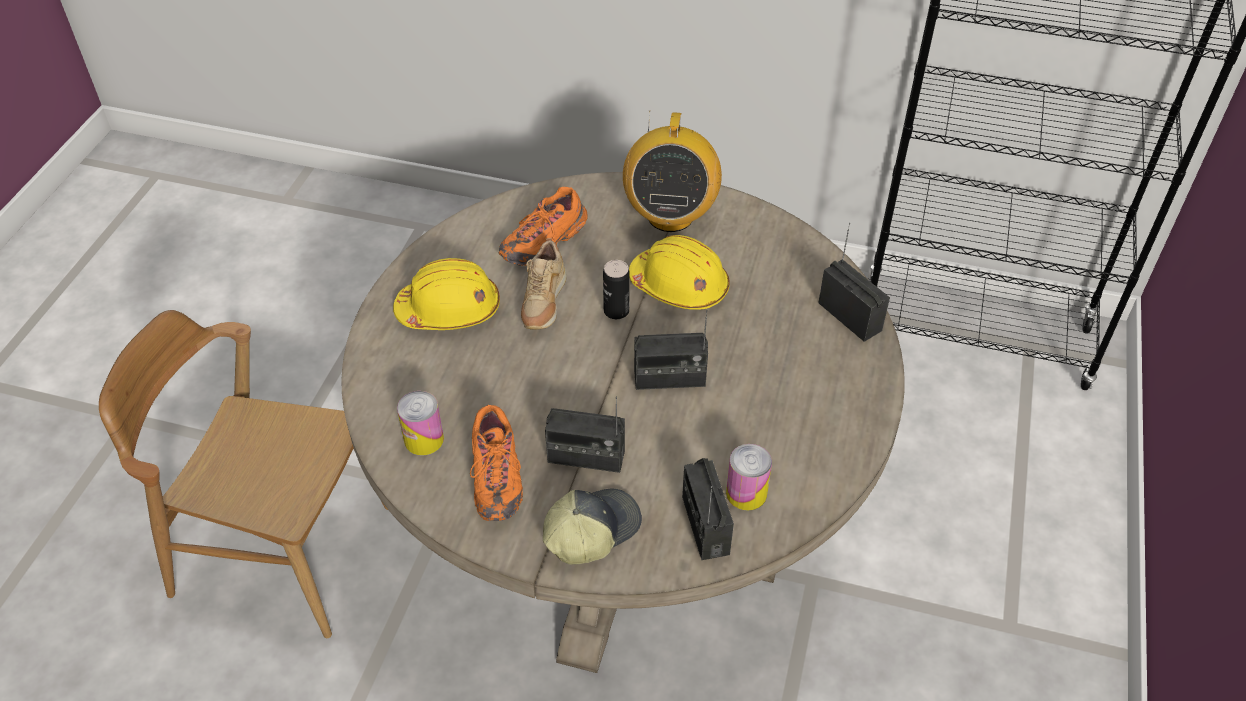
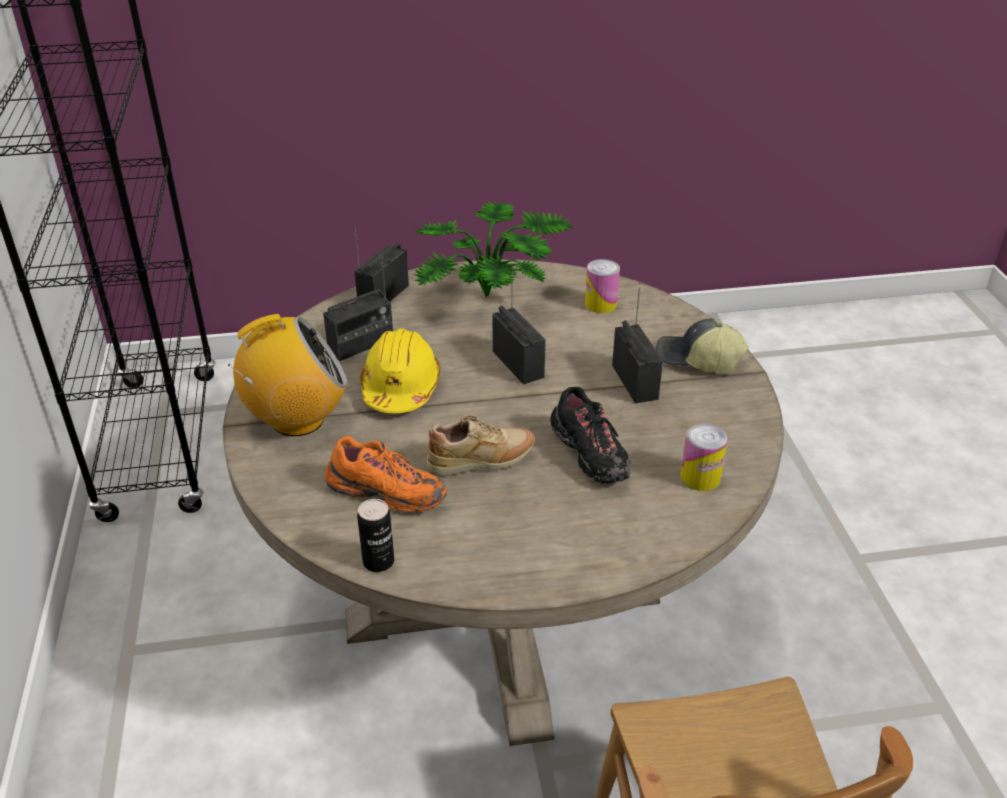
camera: 115 degrees left, 10 degrees down
(450, 310) = (533, 526): yellow hard hat -> none
(496, 477) = (697, 421): orange shoe -> none
(505, 377) = (590, 454): none -> black shoe
(616, 311) = (458, 415): can -> can (378, 562)
(705, 525) = (644, 314): radio -> radio (361, 345)
(802, 399) = (491, 300): none -> potted plant

